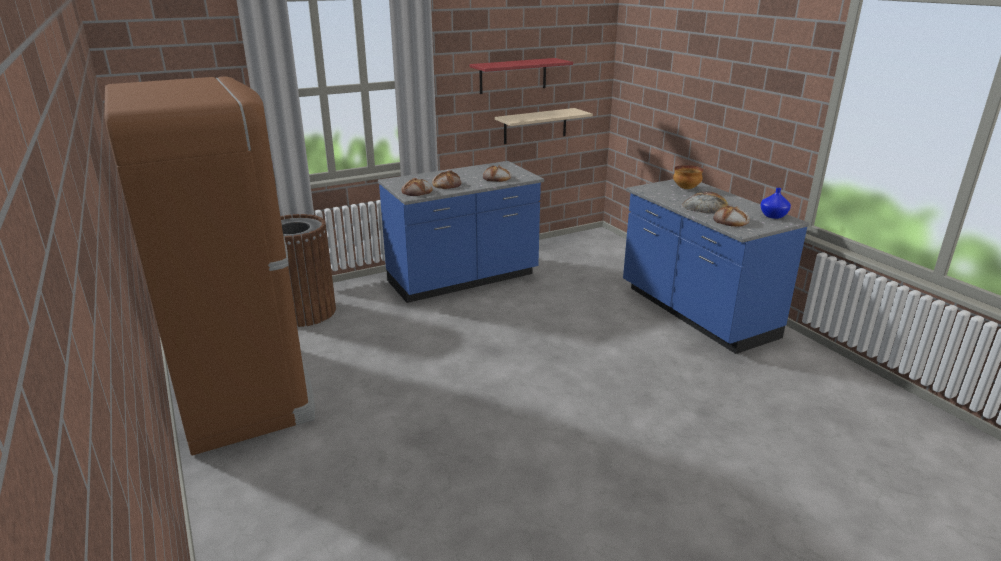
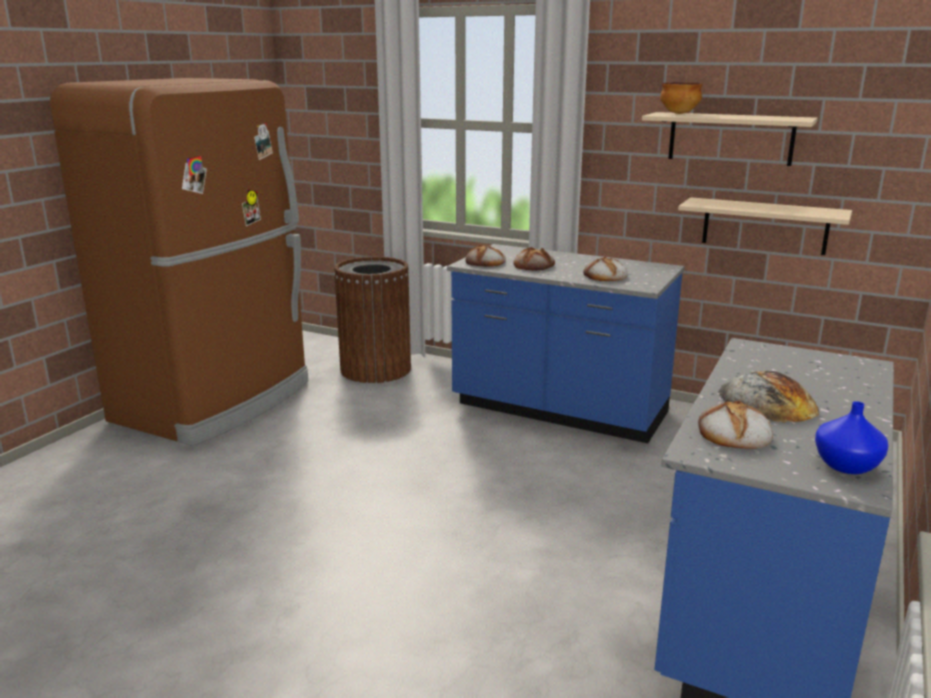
camera: 55 degrees right, 5 degrees down
(513, 76) = (730, 138): red shelf -> beige shelf
(685, 188) = (826, 372): bowl -> bowl (679, 113)

